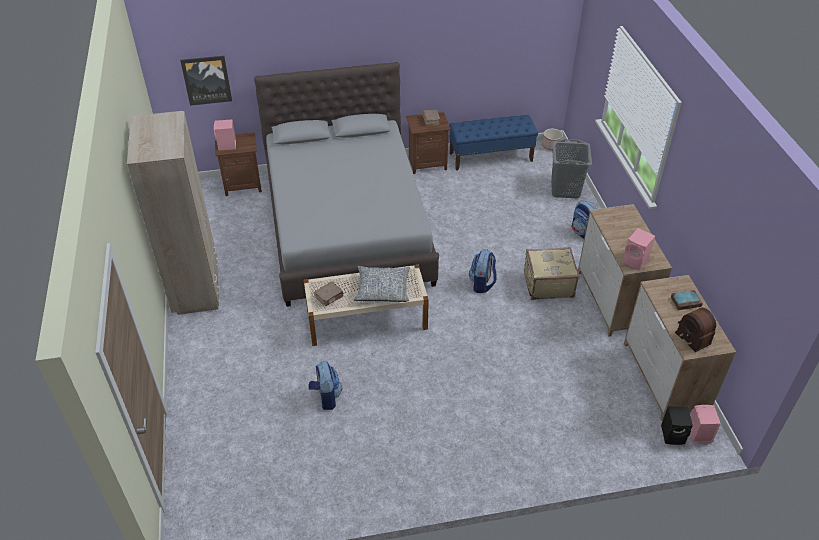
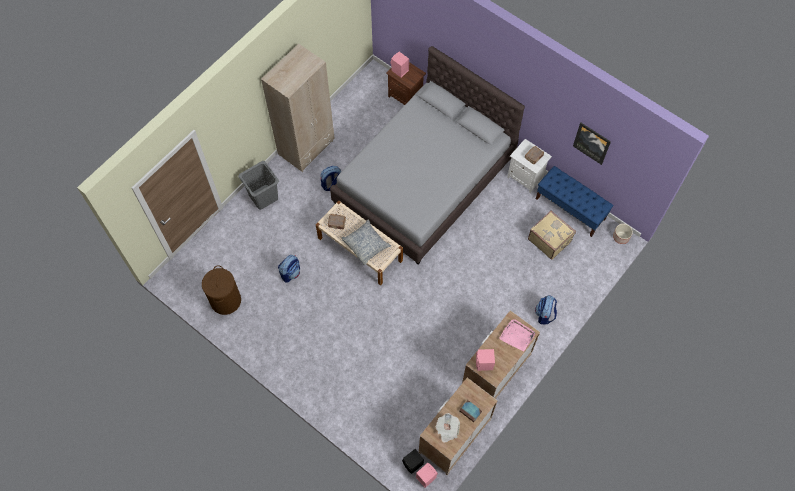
camera: 50 degrees right, 20 degrees up
(206, 80) = (405, 25): picture -> picture (592, 143)
(289, 487) = (225, 300): none -> brown laundry basket
(427, 163) = (525, 177): brown nightstand -> white nightstand
(482, 284) = (443, 288): backpack -> backpack (332, 184)
(548, 284) = (476, 324): beige suitcase -> beige suitcase (549, 240)
(565, 189) = (580, 276): grey laundry basket -> grey laundry basket (264, 197)
(623, 220) = (517, 335): none -> pink tray
(694, 332) = (447, 430): radio -> newspaper

